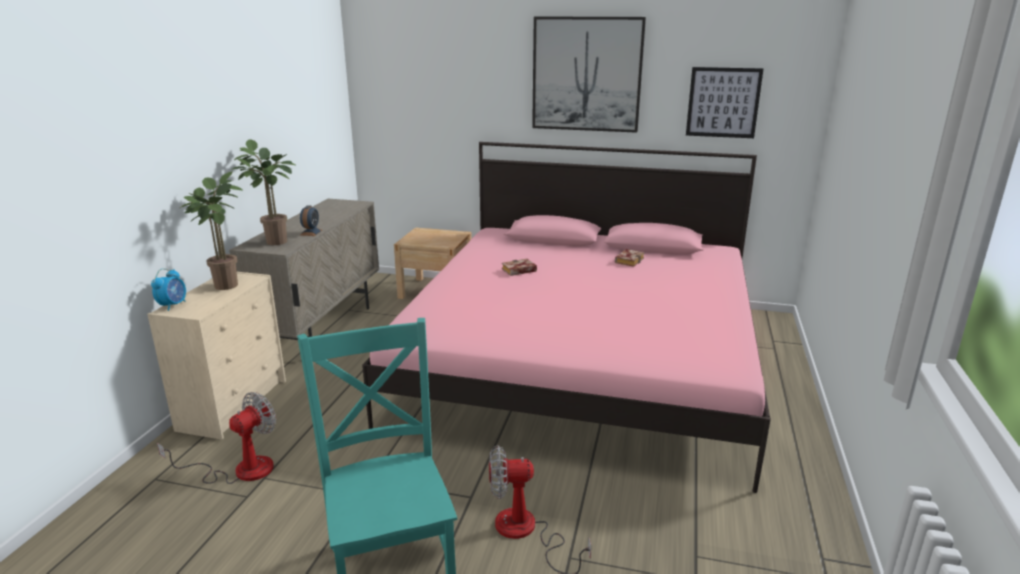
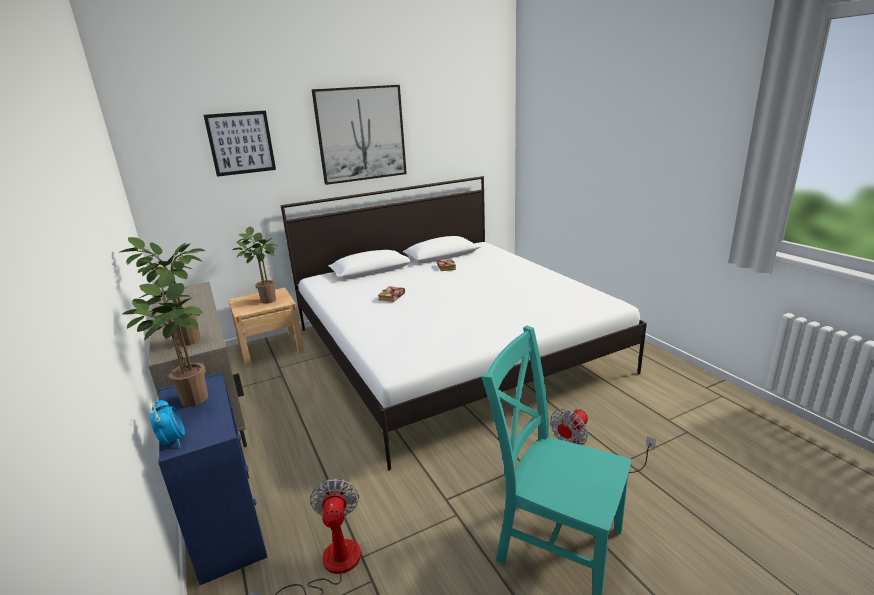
camera: 40 degrees left, 0 degrees up
(234, 404) = (227, 523): beige dresser -> blue dresser
(311, 232) = (207, 322): alarm clock -> none
(436, 238) = (265, 301): none -> potted plant
(582, 360) = (451, 349): pink bed -> white bed
(723, 102) = (457, 143): picture -> picture (241, 143)

